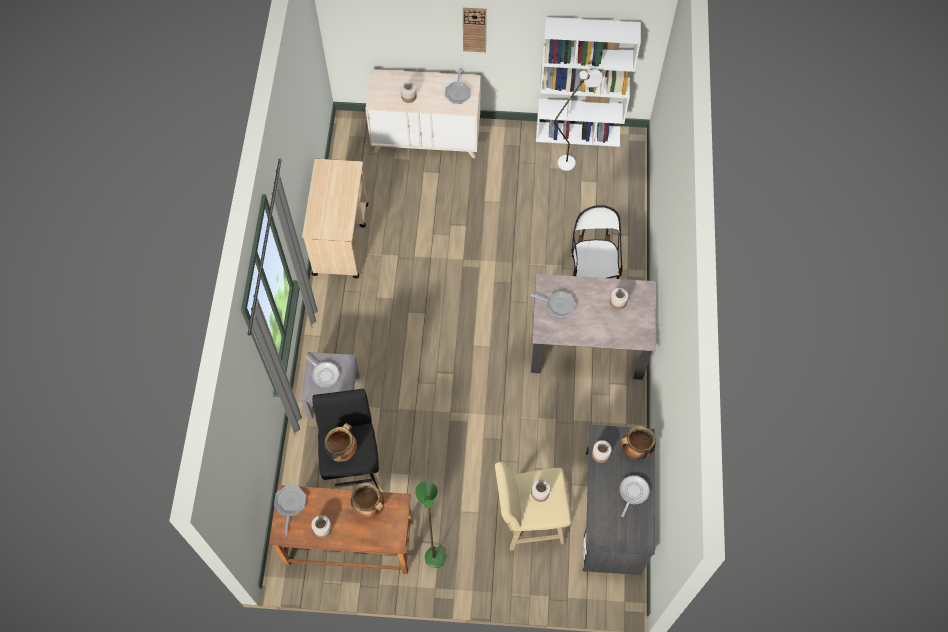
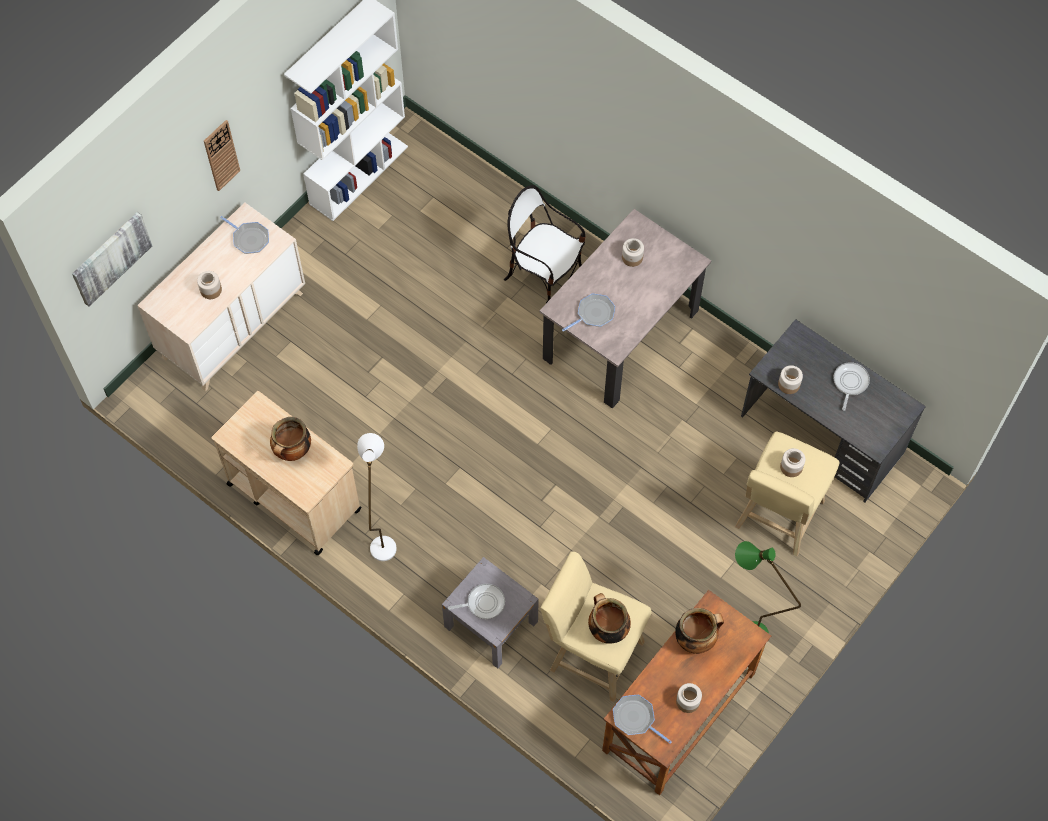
camera: 55 degrees left, 0 degrees up
(354, 466) = (592, 653): black stool -> beige stool
(362, 22) = (111, 257): none -> picture
(571, 159) = (385, 202): white floor lamp -> white floor lamp (383, 539)
(632, 492) = (849, 383): frying pan -> frying pan turned 45 degrees clockwise
(635, 450) = (806, 350): cooking pot -> cooking pot (293, 451)

